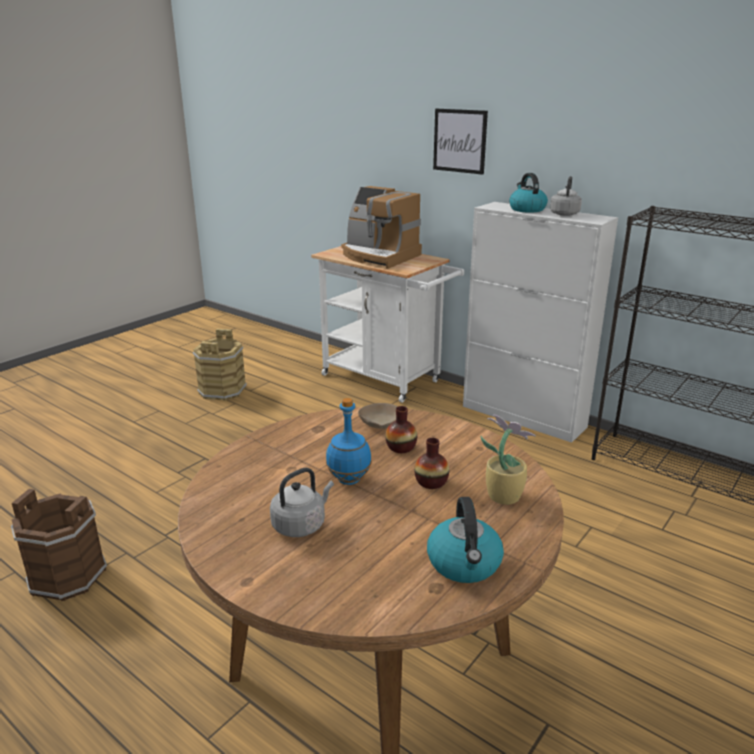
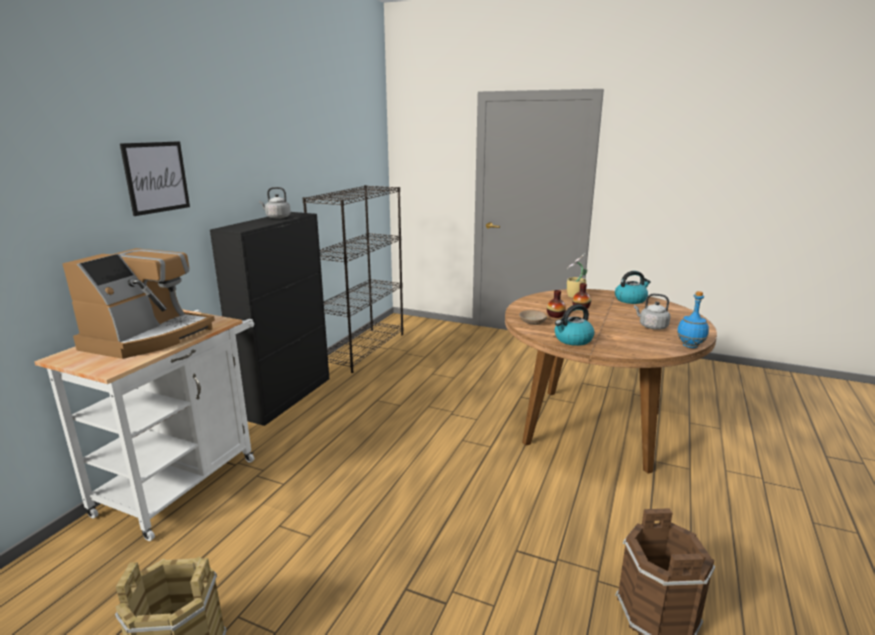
camera: 105 degrees left, 5 degrees down
(348, 479) = (601, 322): blue bottle -> blue bottle (689, 346)
(523, 417) = (287, 397): white cabinet -> black cabinet
(526, 209) = (255, 223): kettle -> kettle (573, 340)

